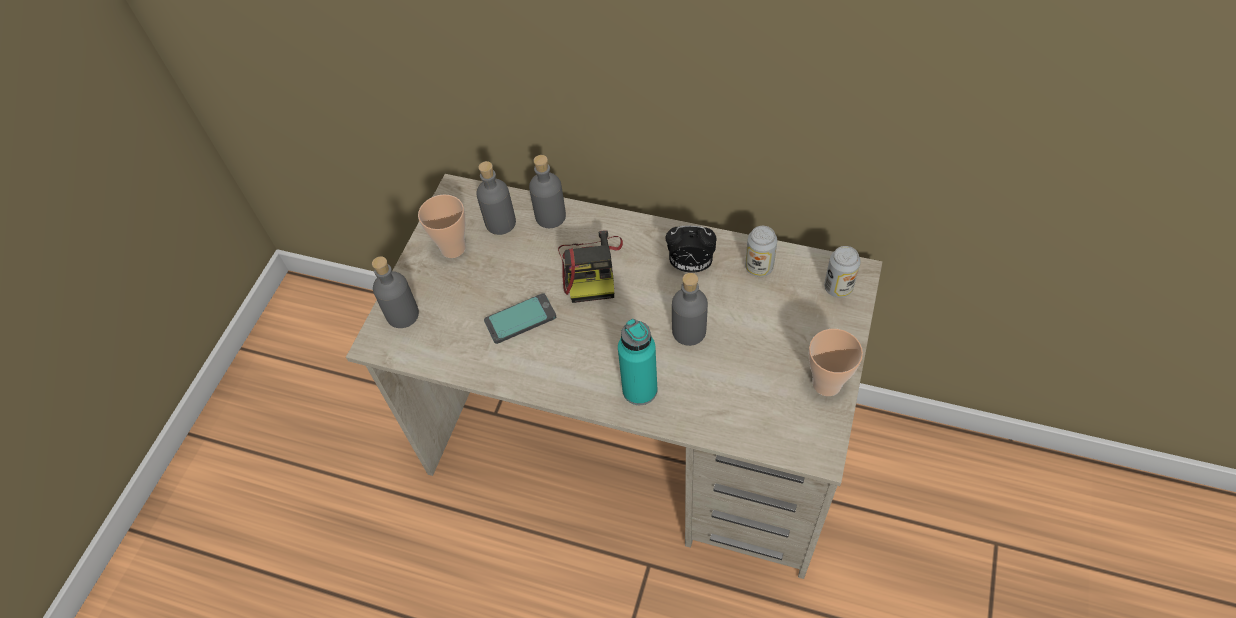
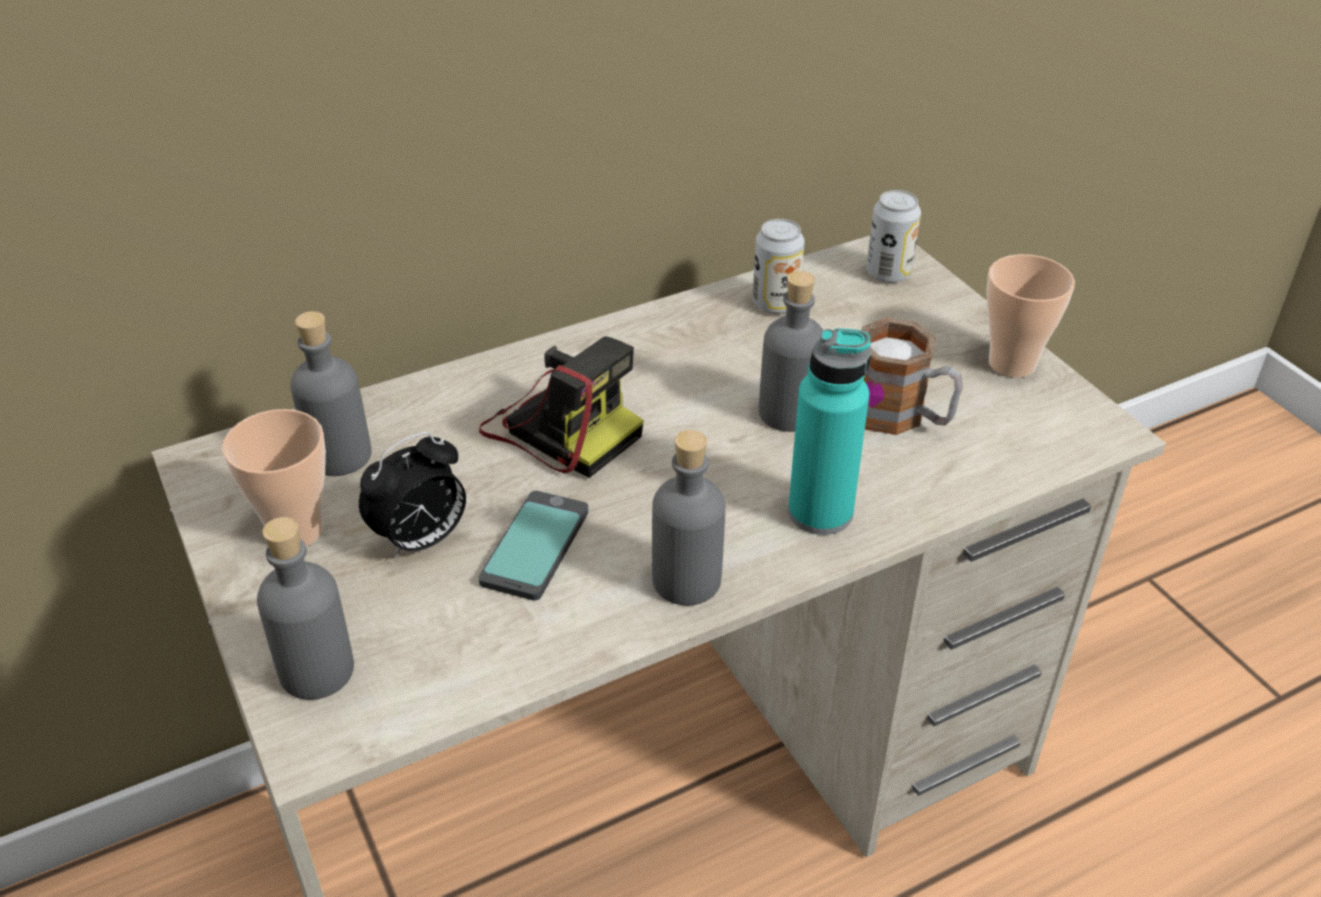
camera: 50 degrees left, 15 degrees down
(550, 216) = (415, 405): grey bottle -> grey bottle (687, 580)
(690, 266) = (692, 349): alarm clock -> alarm clock (421, 540)
(735, 371) = (901, 417): none -> mug

